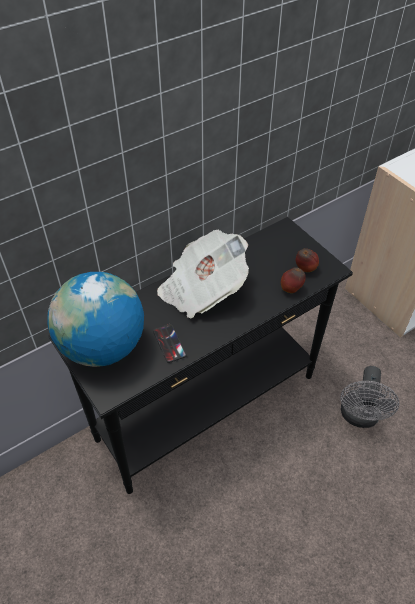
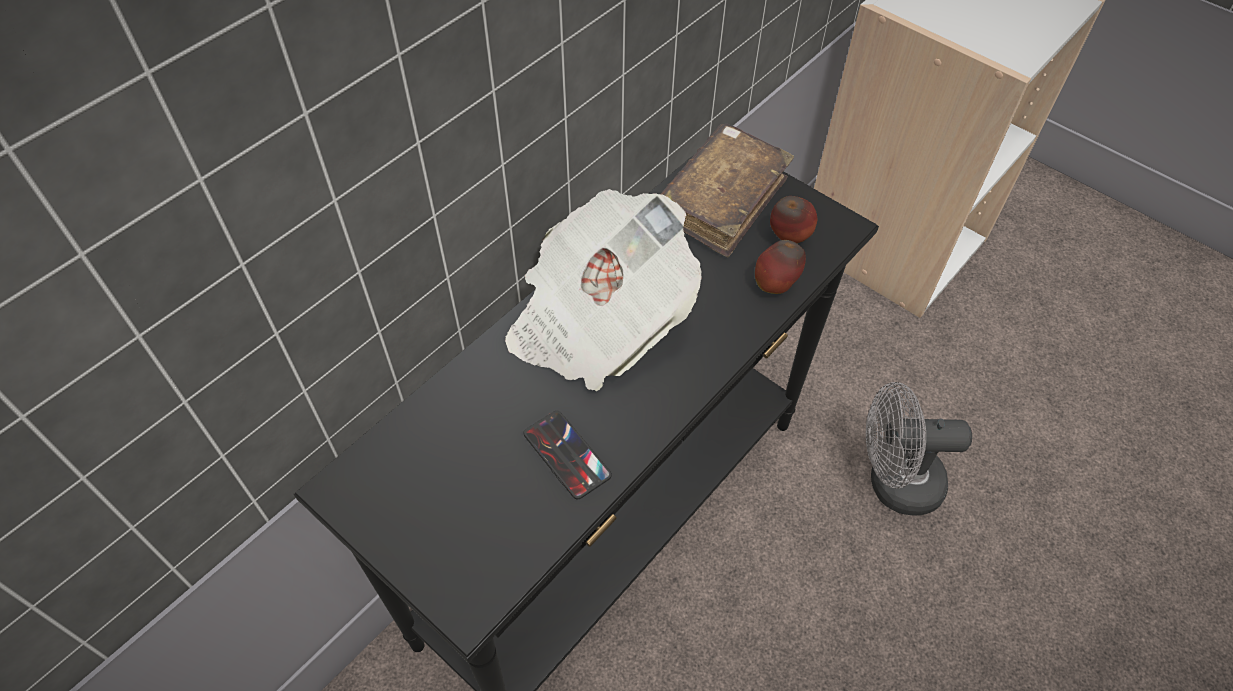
camera: 15 degrees left, 5 degrees up
(102, 346) = (424, 494): globe -> none
(278, 247) = (722, 200): none -> brown book
(359, 417) = (893, 483): grey fan -> grey fan turned 90 degrees clockwise

